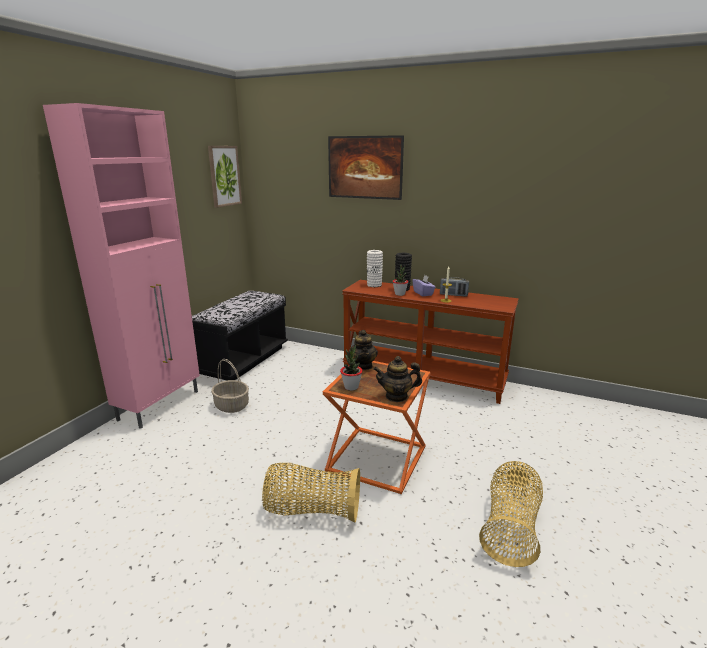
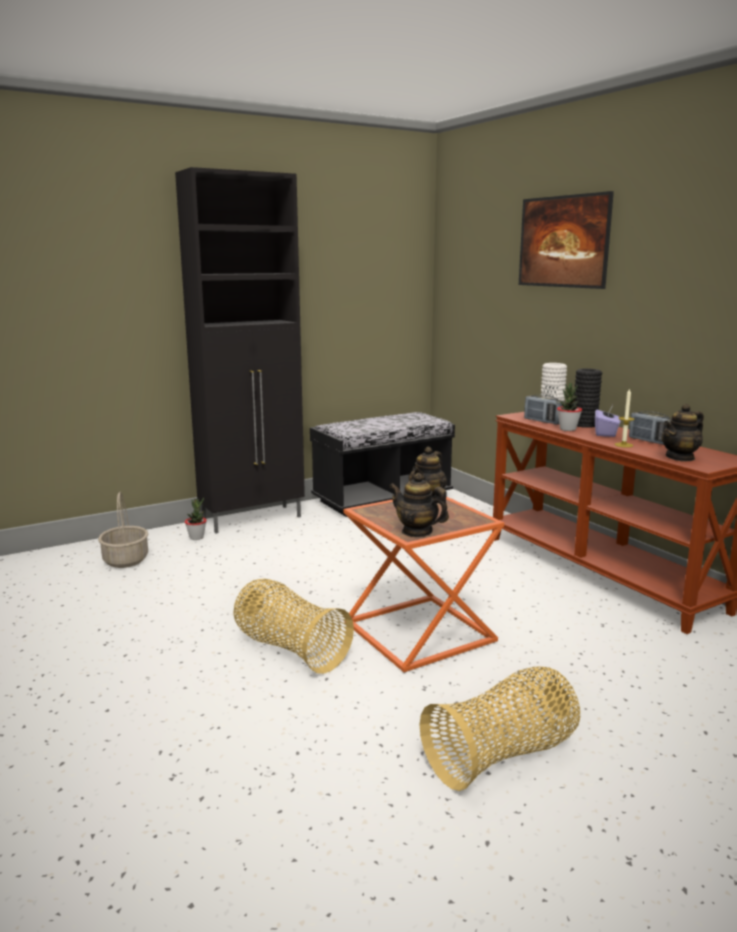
camera: 35 degrees right, 5 degrees down
(161, 405) = (253, 519): pink cabinet -> black cabinet
(224, 176) = (400, 256): picture -> none
(232, 406) = (320, 538): basket -> basket (126, 560)
(351, 387) = (380, 512): potted plant -> potted plant (196, 537)
(377, 290) = (543, 421): none -> radio
(485, 304) = (680, 457): none -> teapot

